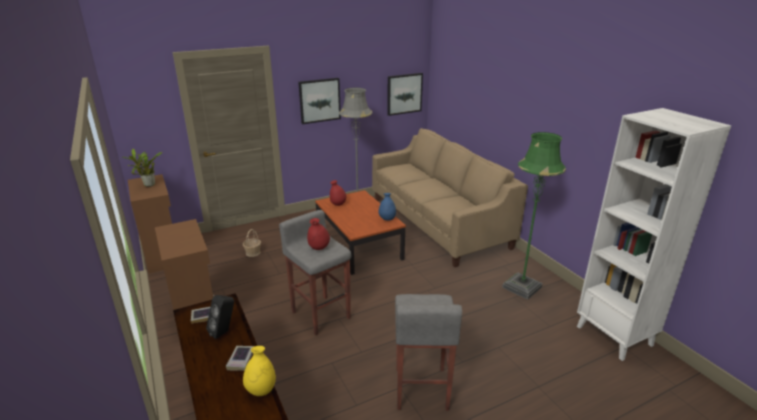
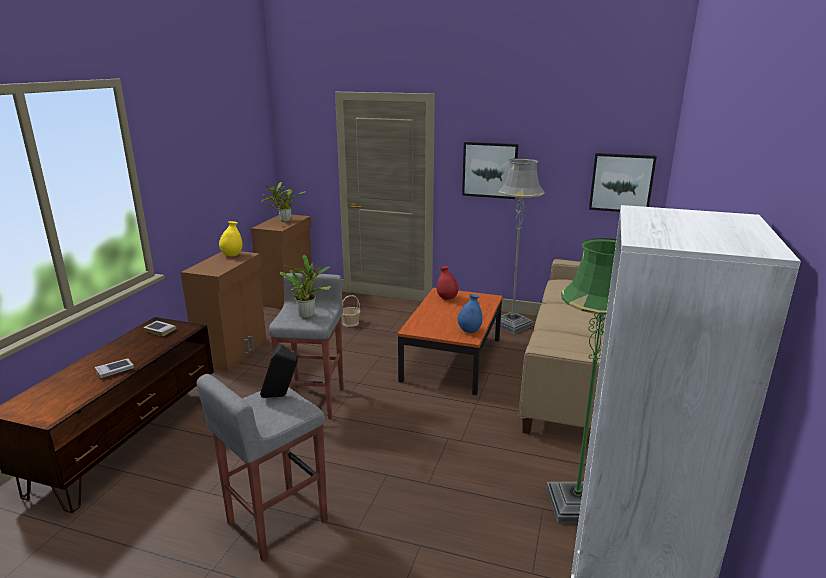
camera: 45 degrees right, 5 degrees down
(224, 332) = (146, 347): black speaker -> black speaker (281, 396)
(261, 390) = (82, 397): yellow vase -> yellow vase (232, 255)
(319, 248) = (307, 315): red vase -> potted plant

